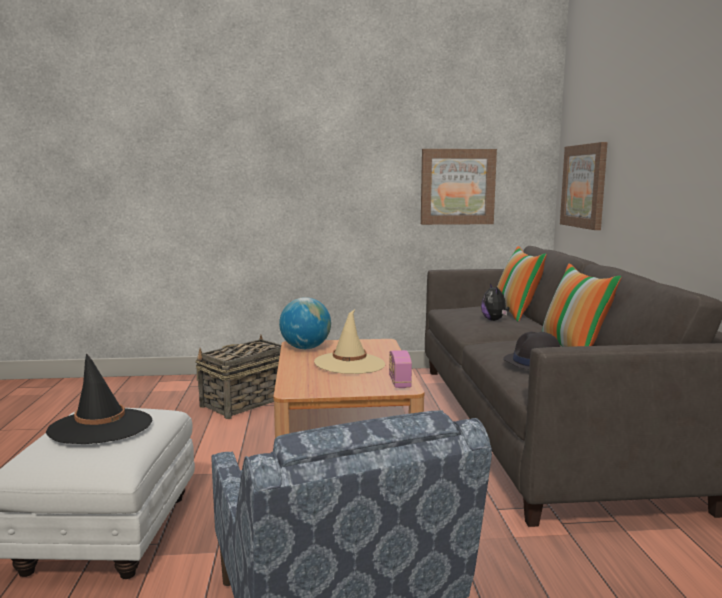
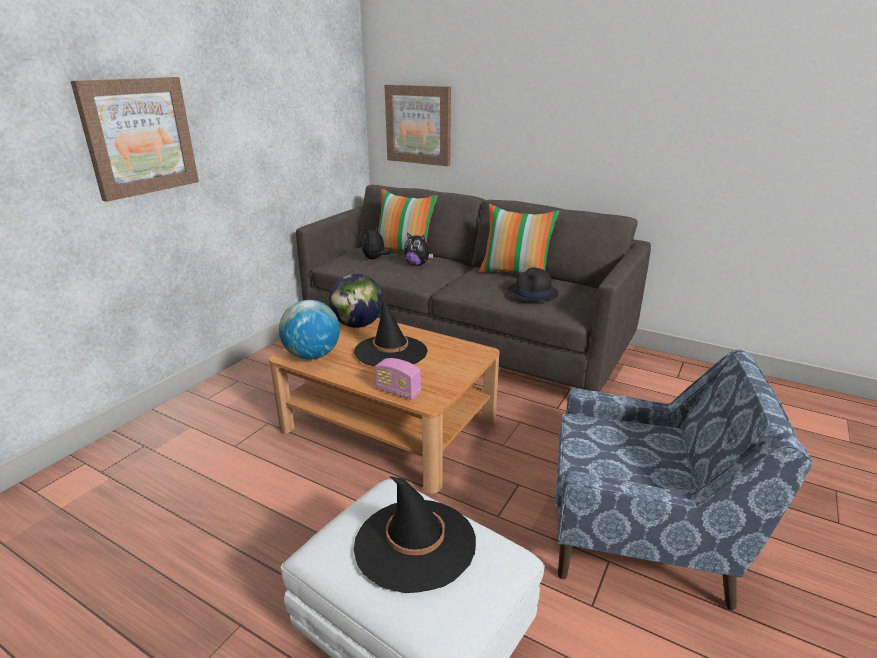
camera: 55 degrees left, 15 degrees up
(245, 402) = (219, 447): basket -> none
(349, 364) = (391, 352): beige hat -> black hat
(374, 345) = (357, 325): none -> globe
(399, 382) = (465, 349): radio -> radio (398, 392)
(457, 187) = (301, 133): picture -> picture (139, 136)
(478, 311) = (375, 259): none -> plush toy

